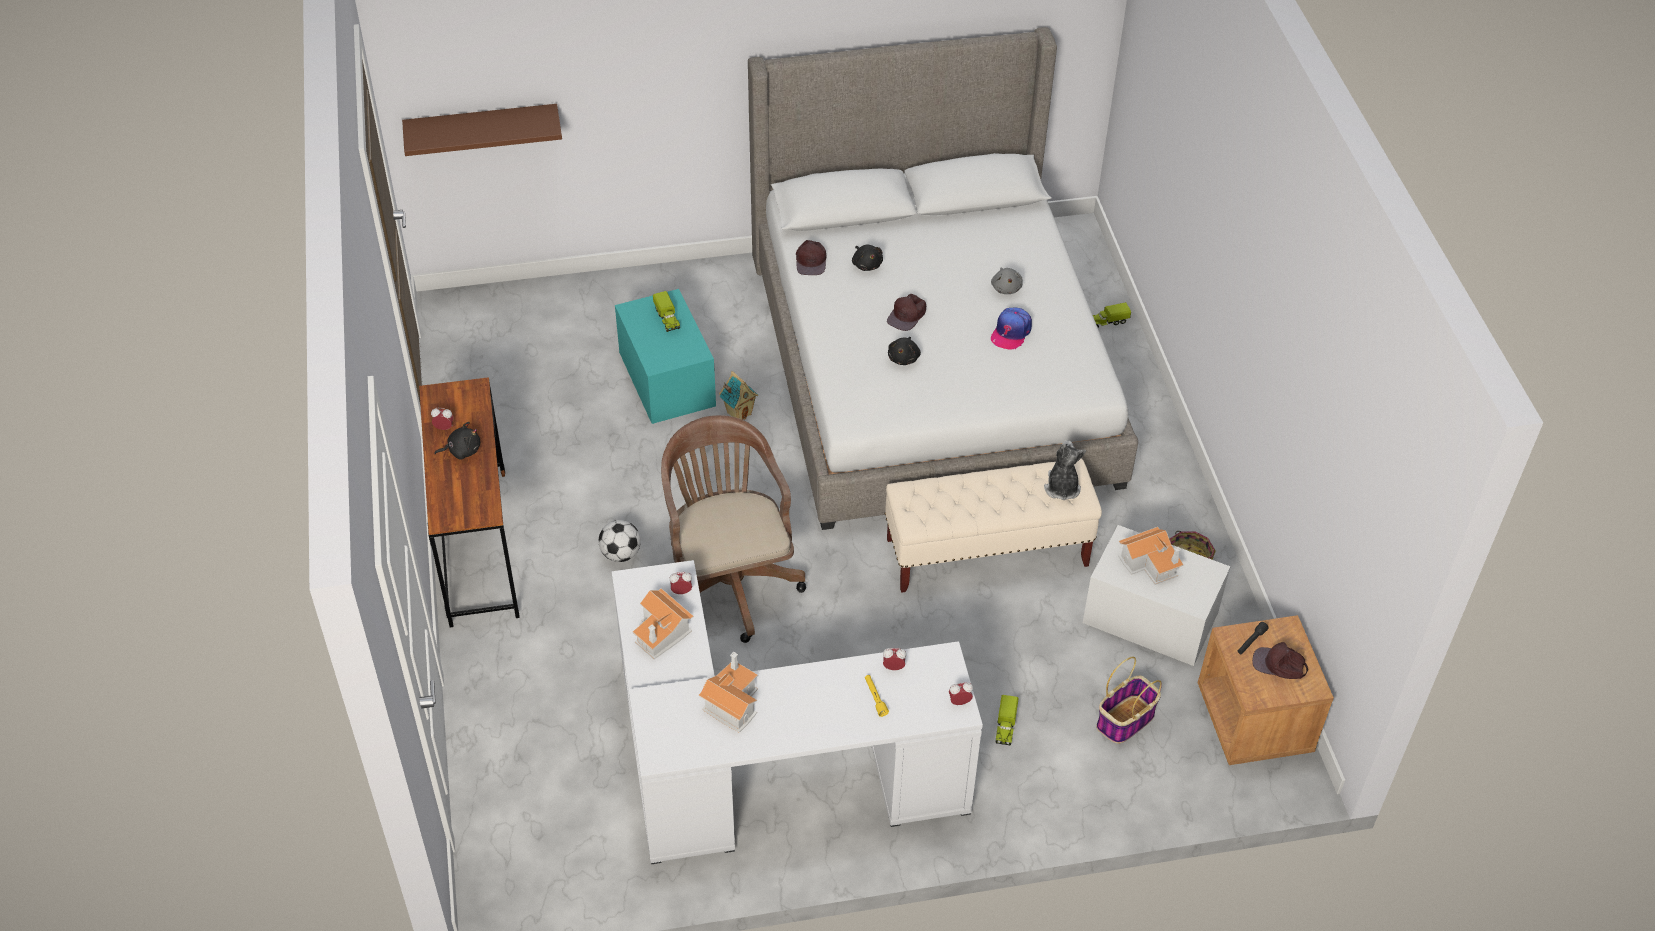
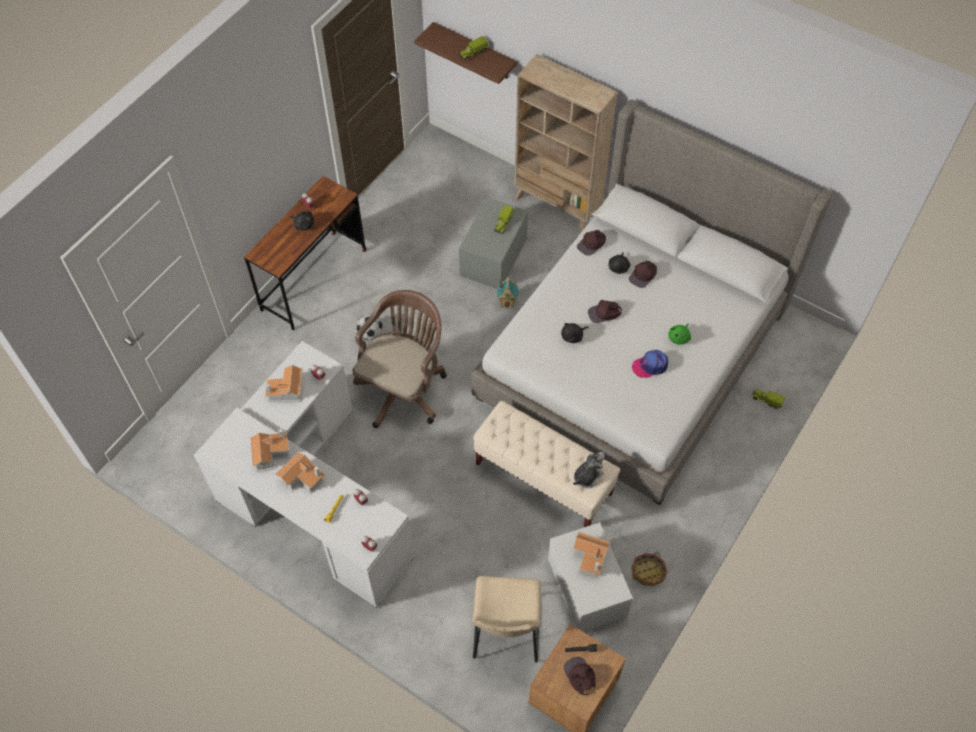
camera: 45 degrees right, 10 degrees up
(666, 379) = (493, 256): turquoise storage box -> grey storage box
(675, 281) = (557, 205): none -> beige bookcase
(800, 696) = (303, 478): none -> toy house
(901, 255) = (643, 275): none -> brown cap
(1005, 727) = (444, 579): toy truck -> toy truck (473, 53)
(1006, 287) = (679, 337): grey plush toy -> green plush toy
(1125, 721) = (506, 630): basket -> beige chair

